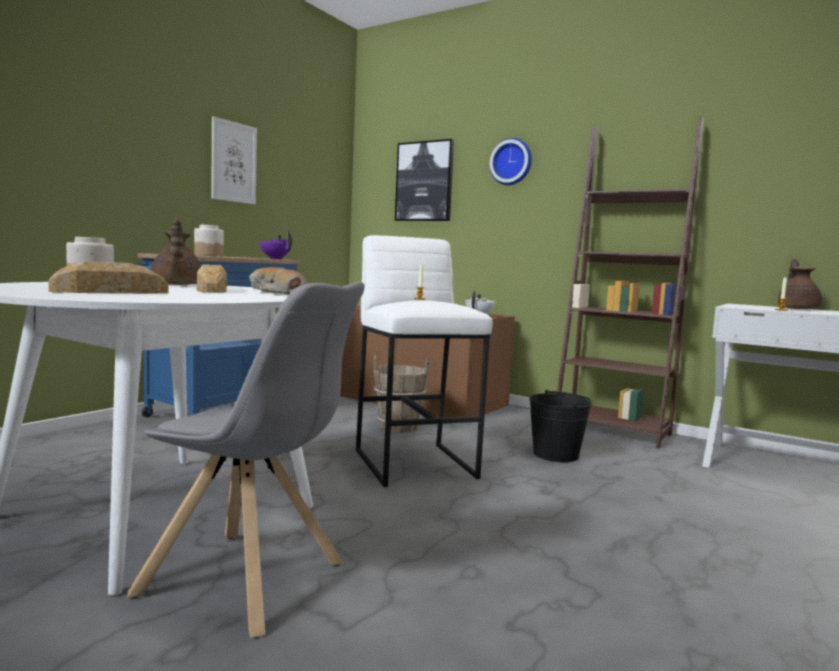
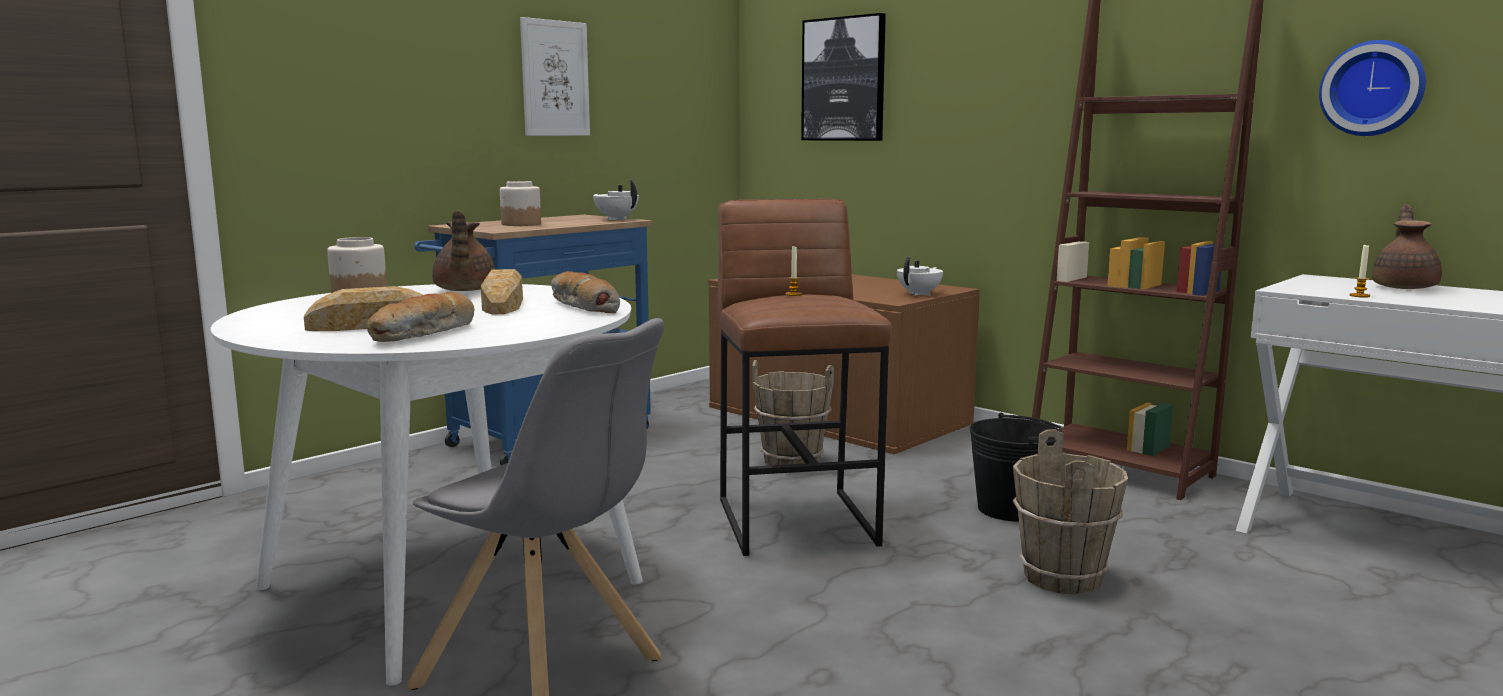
camera: 10 degrees right, 5 degrees up
(157, 296) = (425, 334): none -> bread
(275, 258) = (616, 219): purple teapot -> white teapot
(414, 463) = (796, 520): white stool -> brown stool
(512, 162) = (972, 48): wall clock -> wall clock (1373, 88)
(611, 497) = (1063, 578): none -> brown bucket

